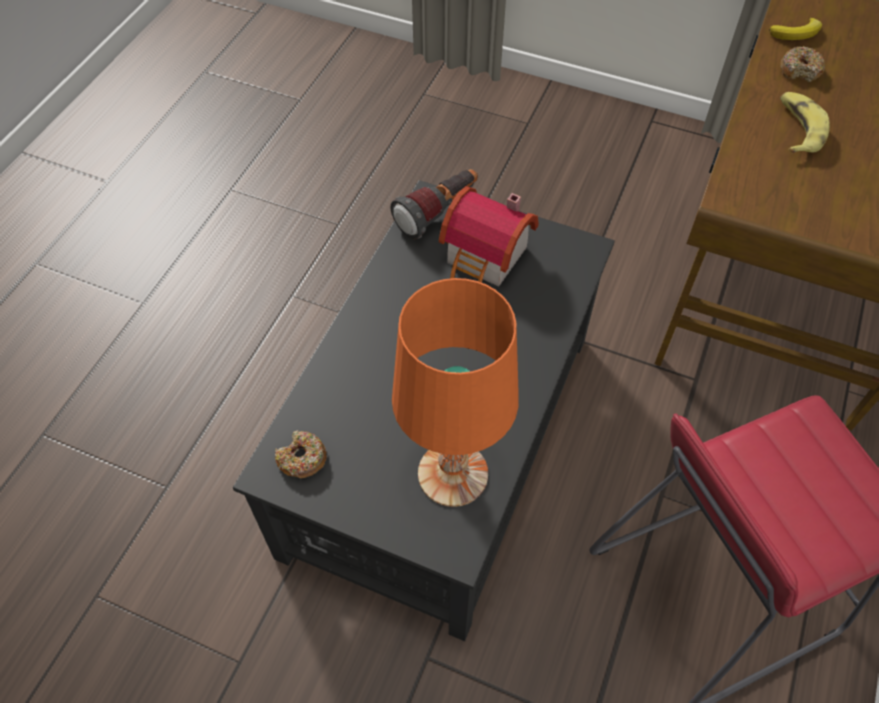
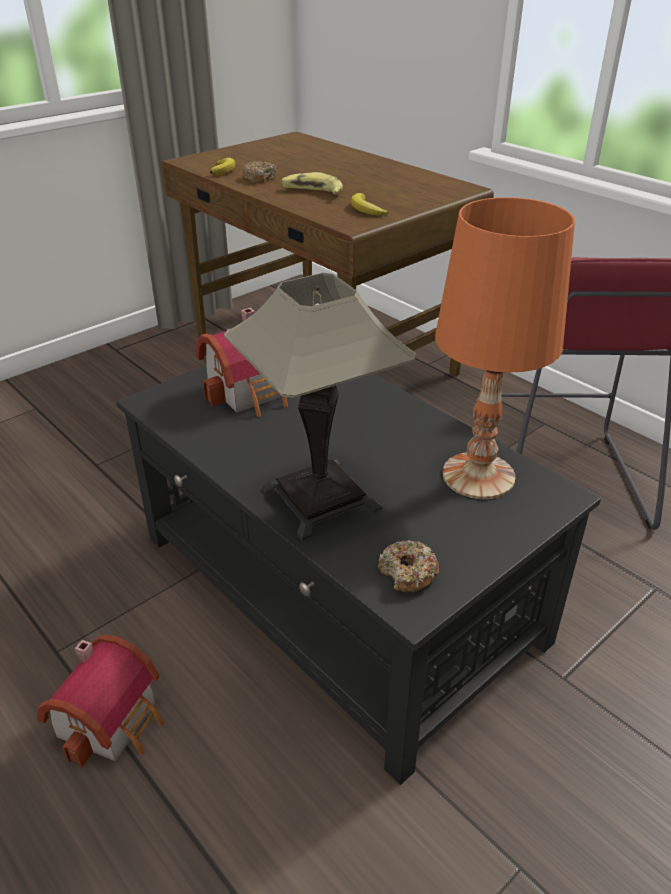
camera: 65 degrees left, 20 degrees down
(254, 359) = (113, 720): none -> toy house
(363, 368) = (321, 498): none -> table lamp
(438, 213) = (172, 401): flashlight -> none
(788, 193) = (366, 209): none -> banana

